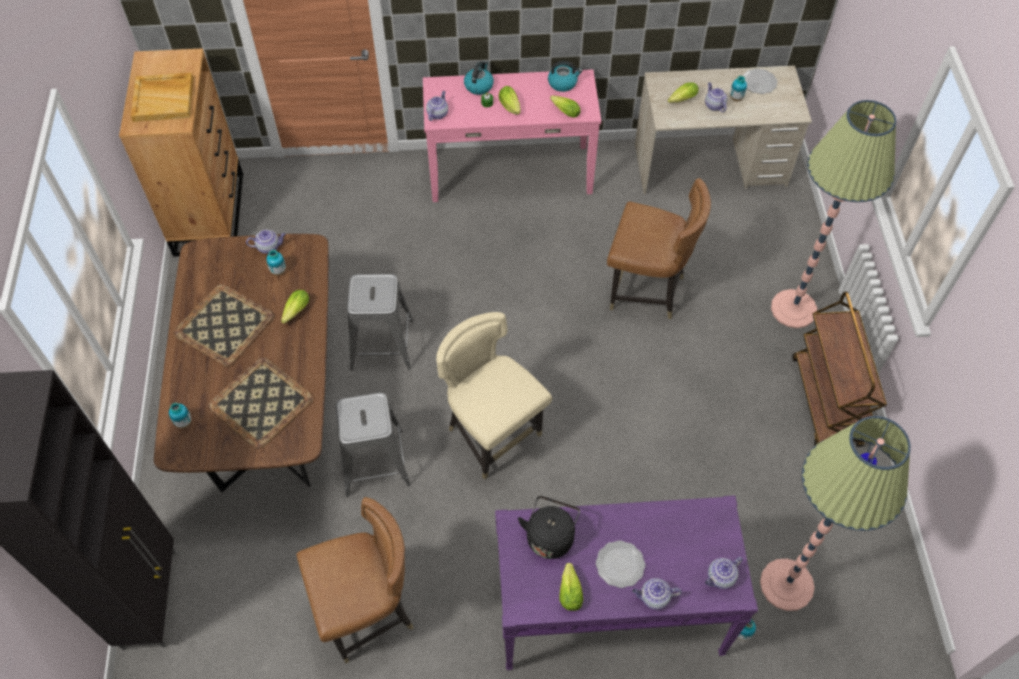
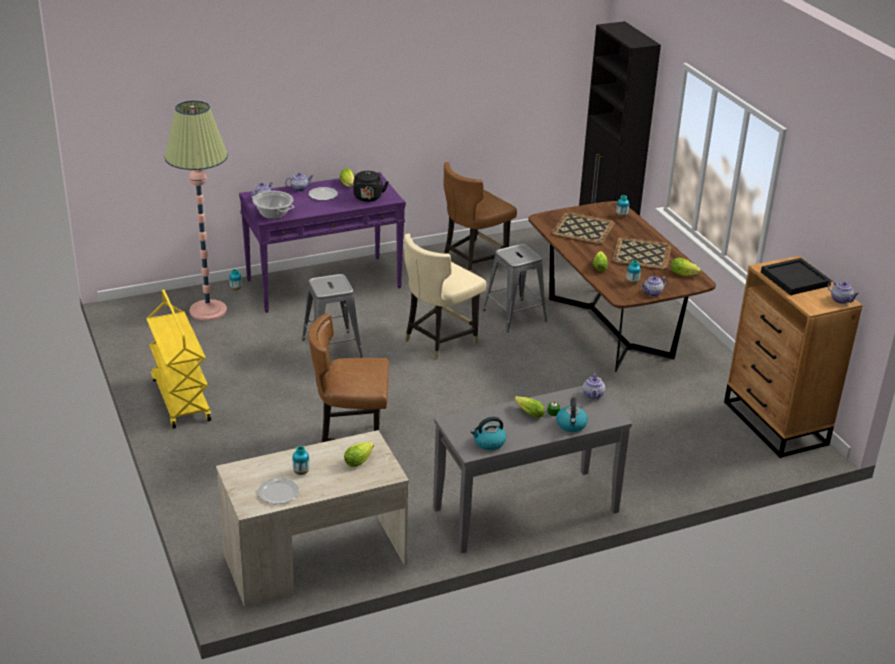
camera: 160 degrees right, 25 degrees down
(164, 99) = (795, 279): beige tray -> black tray
(381, 344) = (556, 371): grey stool -> grey stool (332, 348)
(493, 435) = (439, 340): beige chair -> beige chair turned 105 degrees clockwise
(510, 172) = (526, 510): pink console table -> grey console table
(564, 111) = (474, 419): lettuce -> lettuce (685, 274)
(708, 522) = (273, 214): none -> cooking pot
(714, 105) = (323, 461): teapot -> teapot (841, 300)
(793, 309) = (211, 453): floor lamp -> none
(826, 402) = (180, 399): brown cart -> yellow cart

